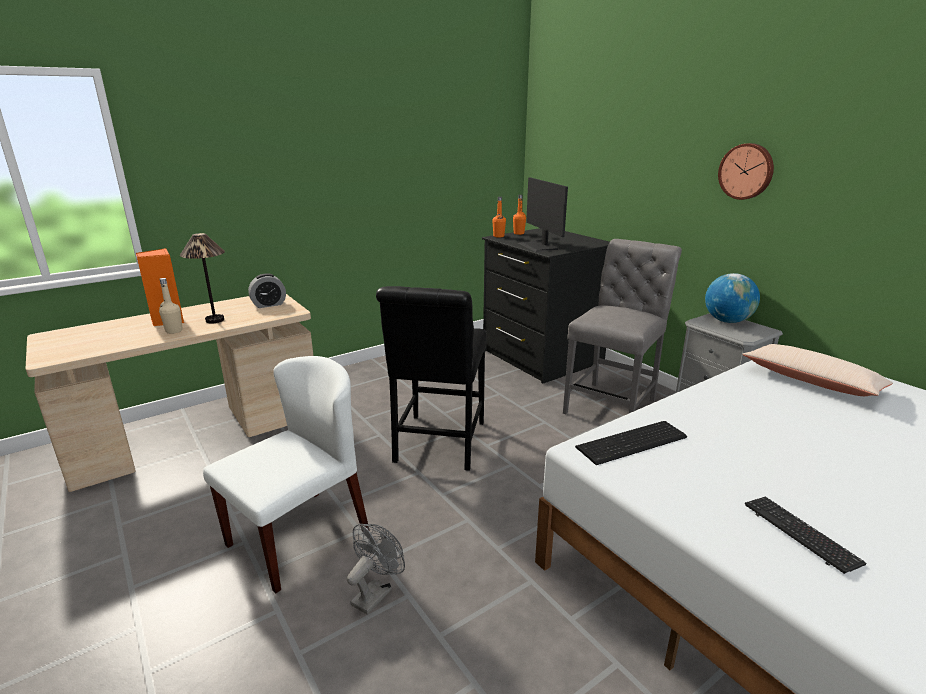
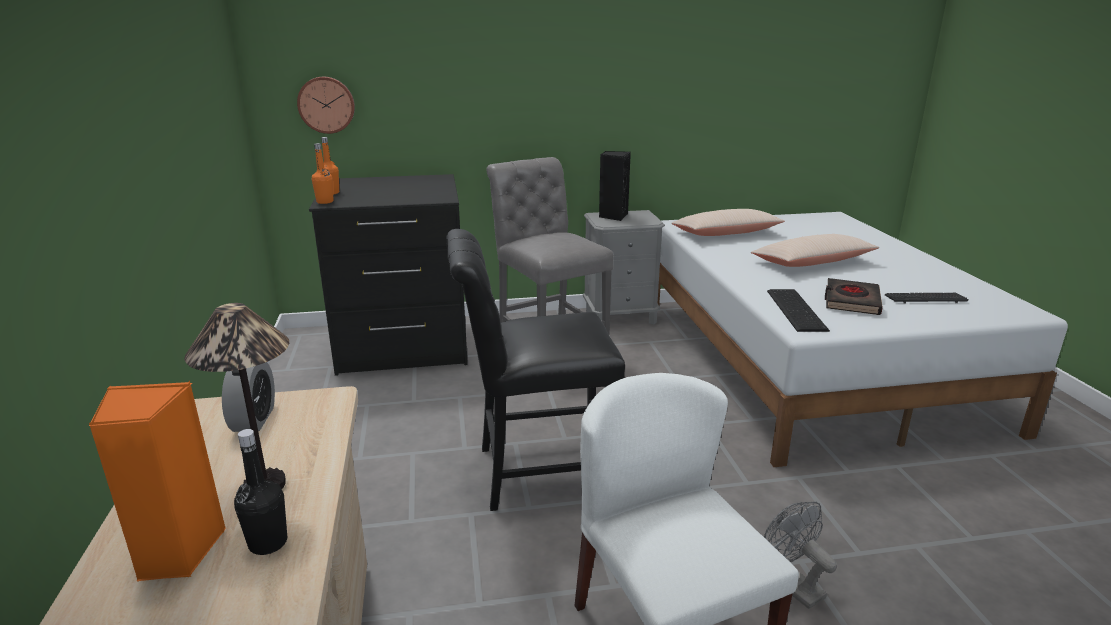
camera: 65 degrees left, 0 degrees up
(174, 331) = (268, 543): beige bottle -> black bottle
(437, 445) = (536, 471): black chair -> black chair turned 135 degrees clockwise
(538, 246) = (409, 197): monitor -> none
(706, 475) = (851, 301): none -> black book
(727, 321) = (613, 216): globe -> black speaker
(746, 171) = (590, 71): wall clock -> wall clock (326, 105)
(804, 441) = (812, 263): none -> beige pillow

